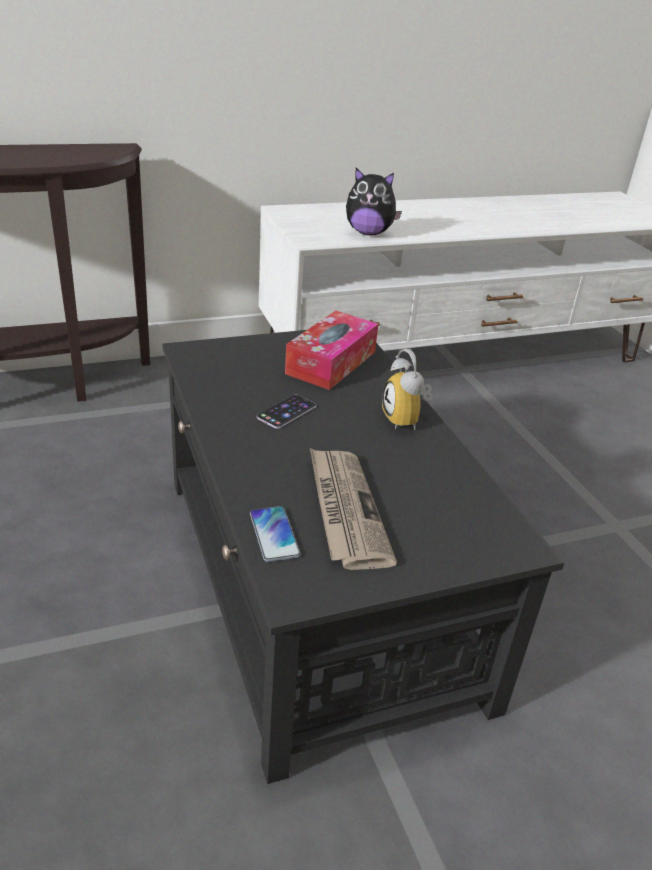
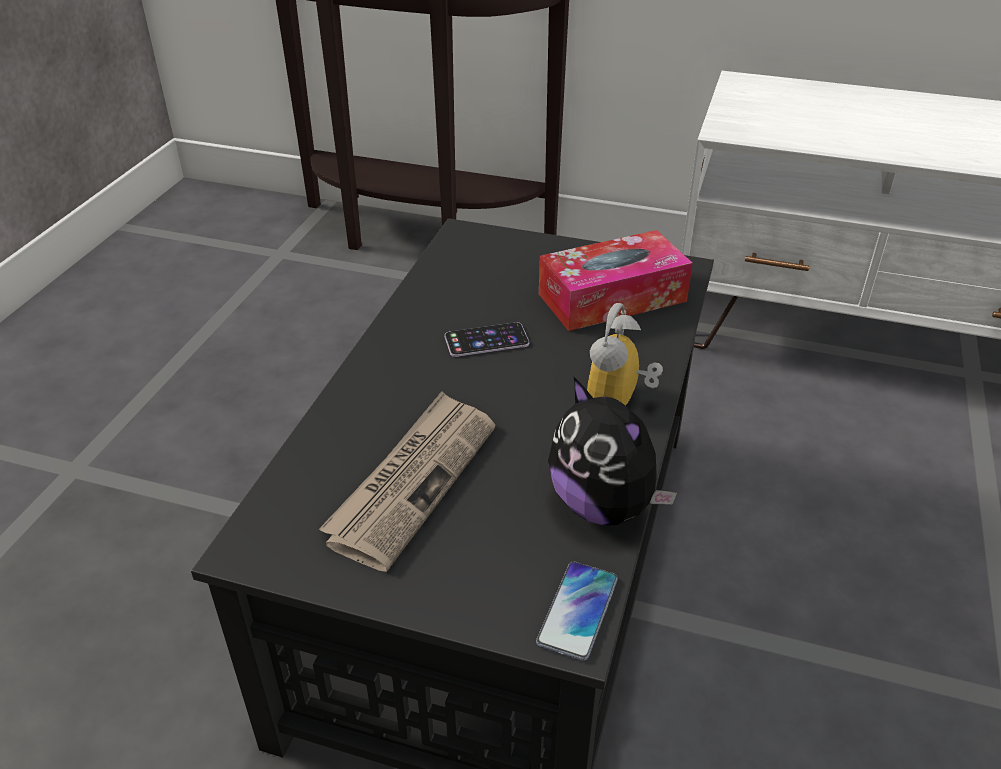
camera: 40 degrees right, 5 degrees up
(274, 534) = (308, 474): phone -> phone (578, 611)
(369, 233) = (829, 134): plush toy -> plush toy (604, 505)

